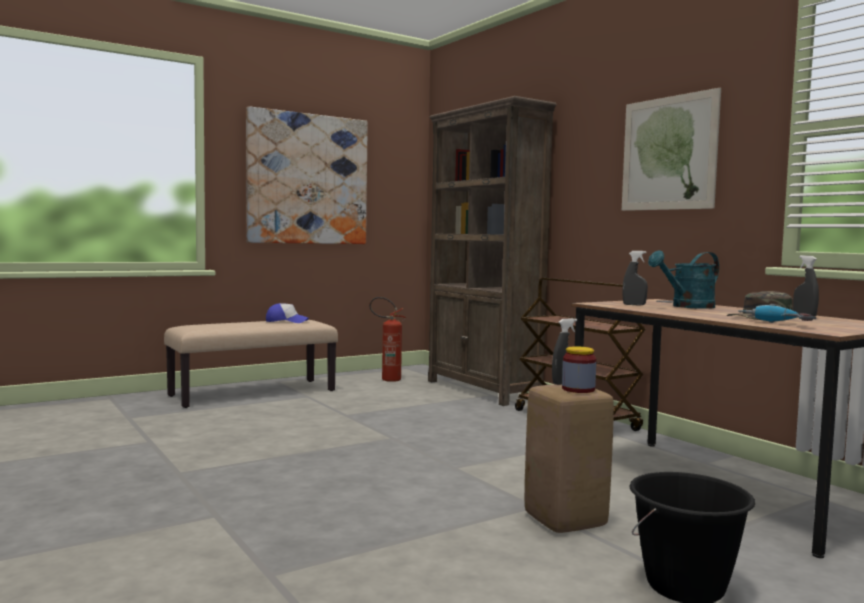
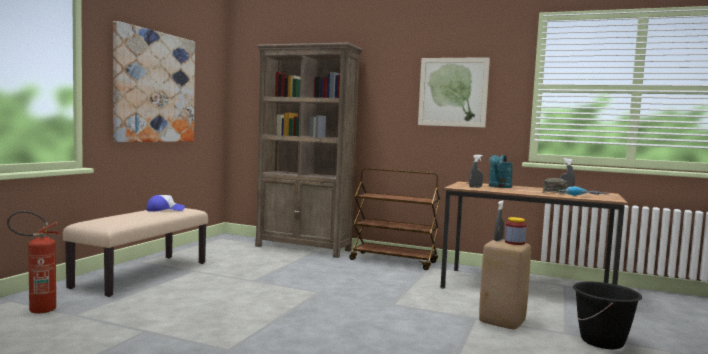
camera: 35 degrees left, 0 degrees up
(386, 379) = (223, 249): fire extinguisher -> fire extinguisher (35, 310)

